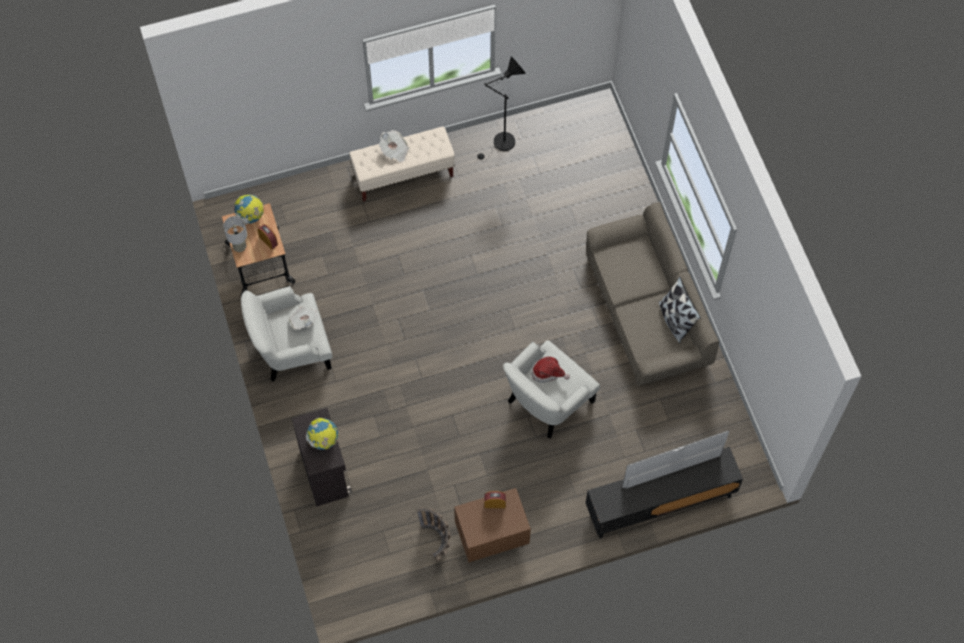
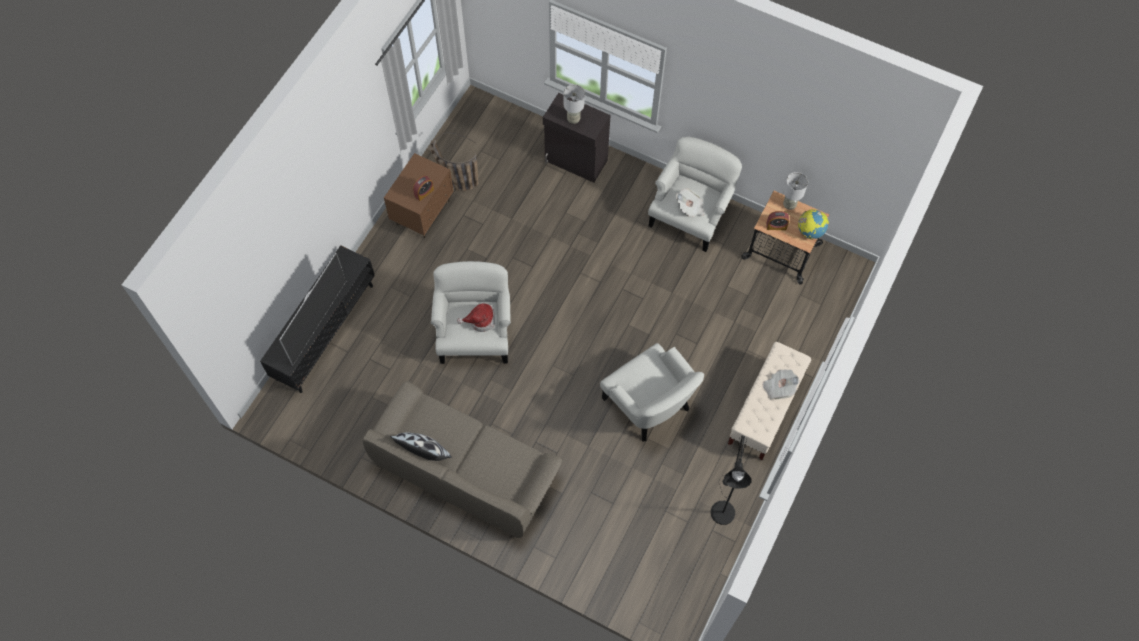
camera: 135 degrees right, 0 degrees up
(323, 440) = (574, 119): globe -> grey table lamp
(476, 245) = (649, 404): none -> white armchair

